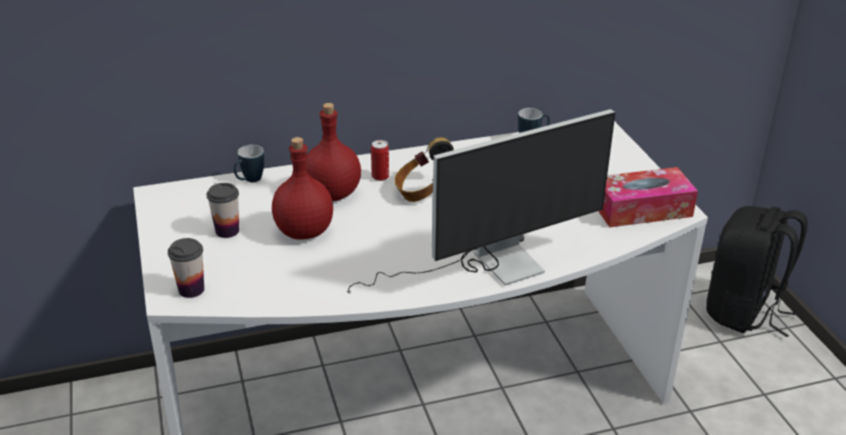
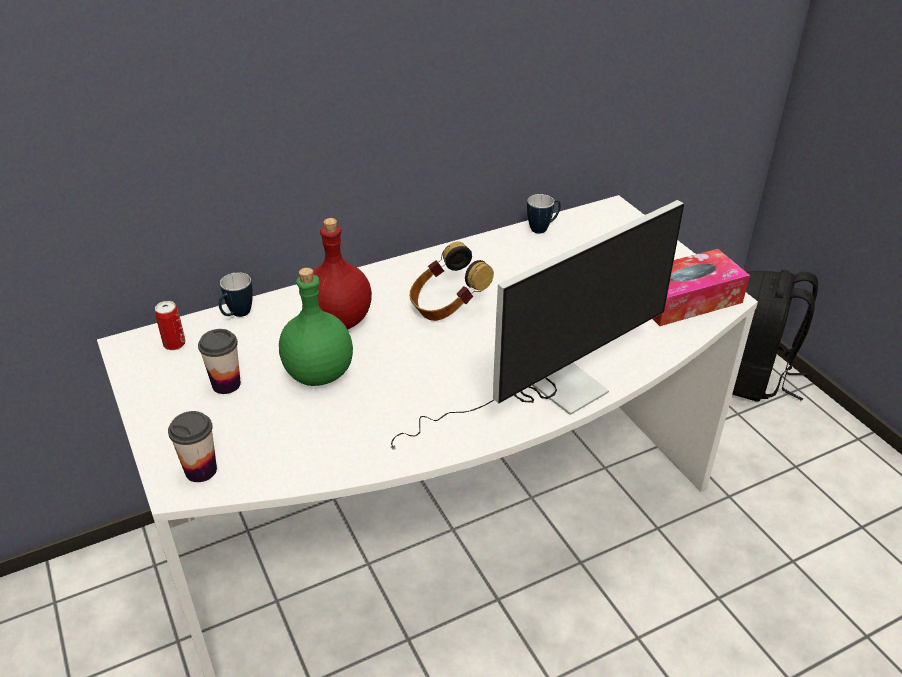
camera: 10 degrees left, 5 degrees up
(303, 231) = (317, 374): red bottle -> green bottle
(380, 176) = (388, 292): can -> can (174, 344)

